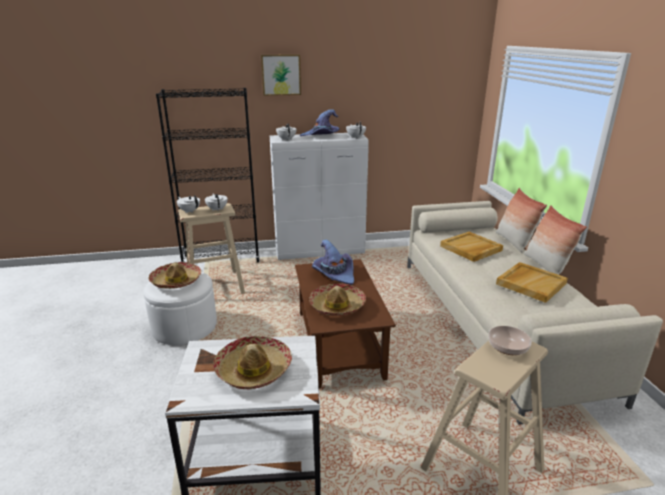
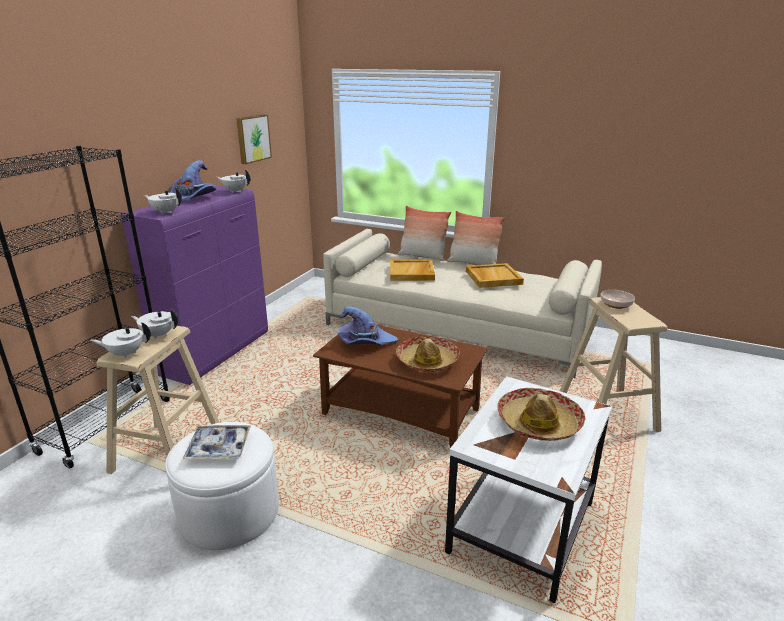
camera: 55 degrees left, 0 degrees up
(176, 281) = (219, 448): hat -> tray
(281, 75) = (118, 120): picture -> picture (252, 138)
(320, 251) = (216, 353): white cabinet -> purple cabinet

